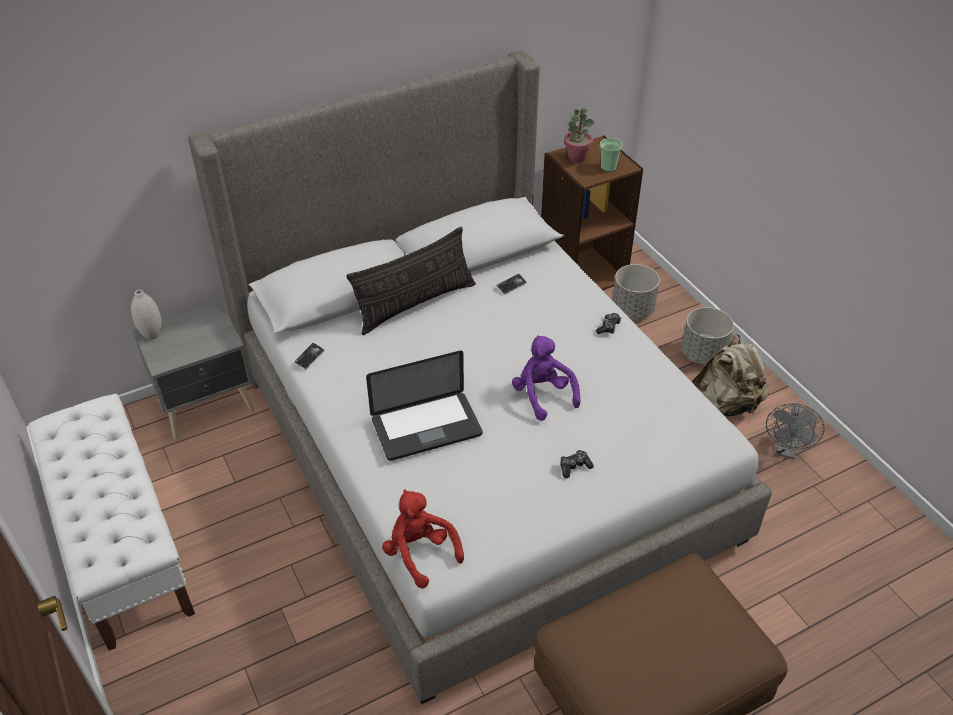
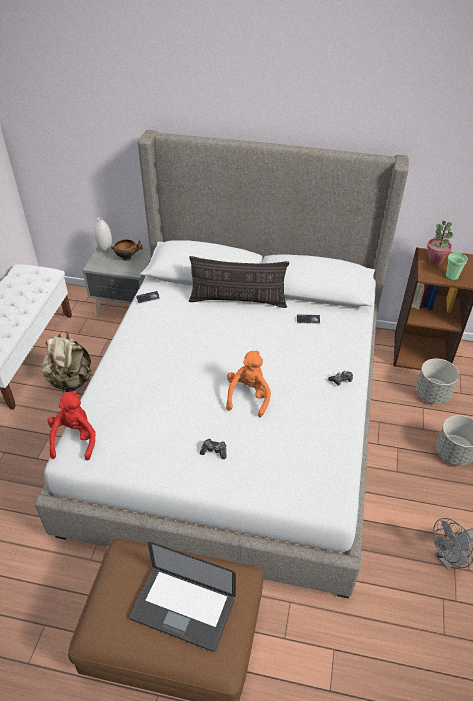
camera: 40 degrees right, 0 degrees up
(197, 330) = (127, 258): none -> bowl
(426, 427) = (158, 372): laptop -> laptop (183, 608)
(543, 395) = (248, 396): purple plush toy -> orange plush toy
(725, 404) = (434, 497): beige backpack -> beige backpack (71, 382)

